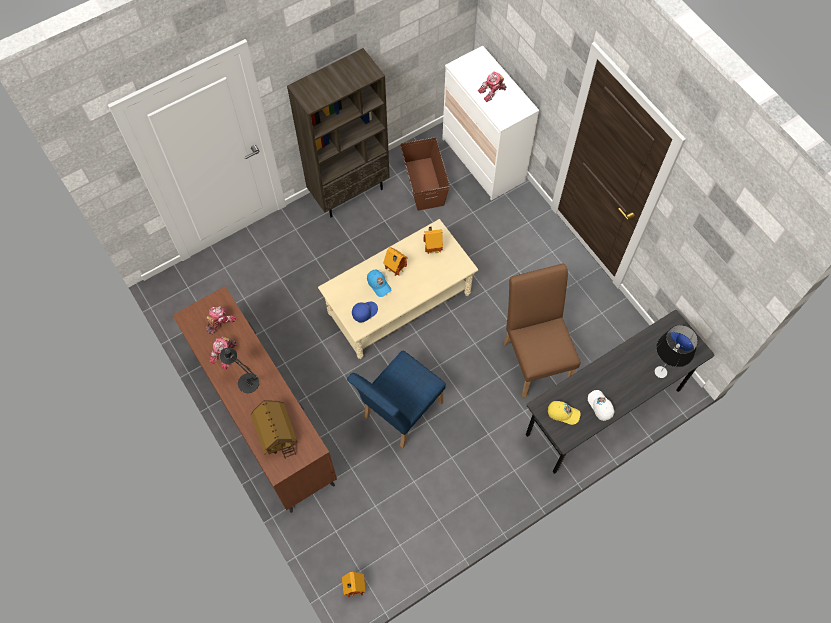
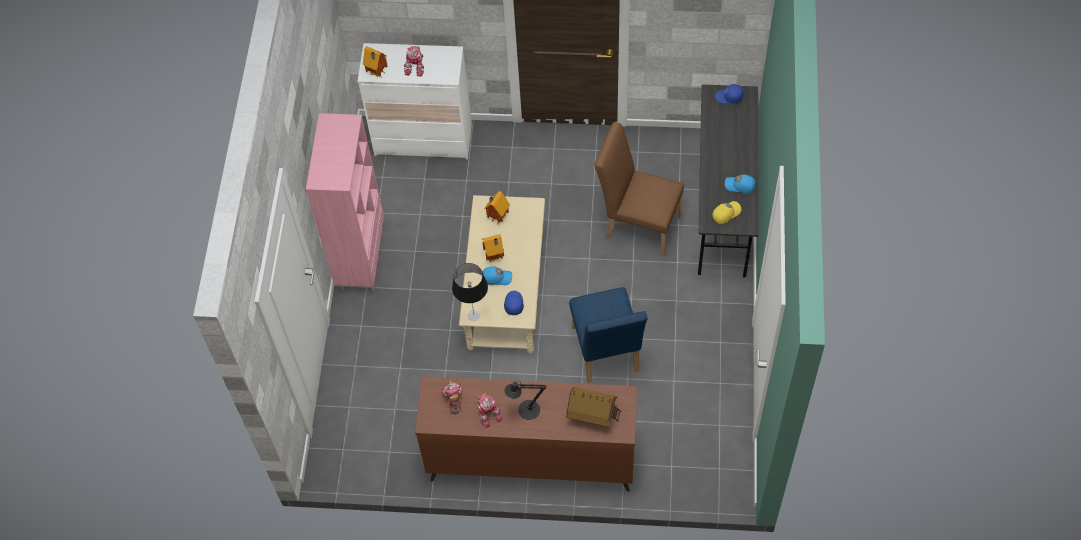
camera: 50 degrees left, 5 degrees down
(349, 192) = (361, 260): brown bookcase -> pink bookcase
(354, 588) = (730, 482): toy house -> toy house (377, 74)
(424, 183) = (405, 197): brown storage box -> none
(600, 406) = (739, 185): white cap -> blue cap
(660, 372) = (744, 129): table lamp -> table lamp (474, 315)

